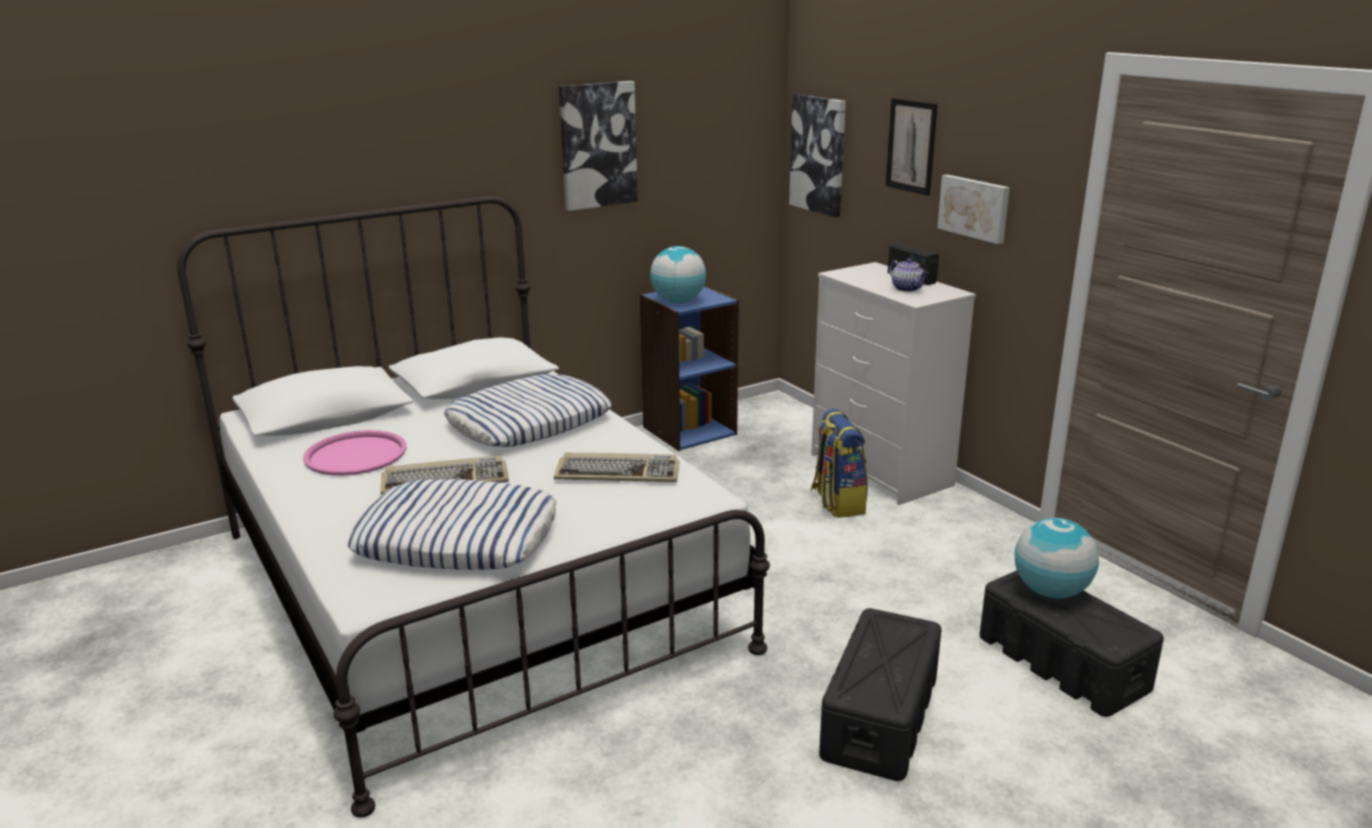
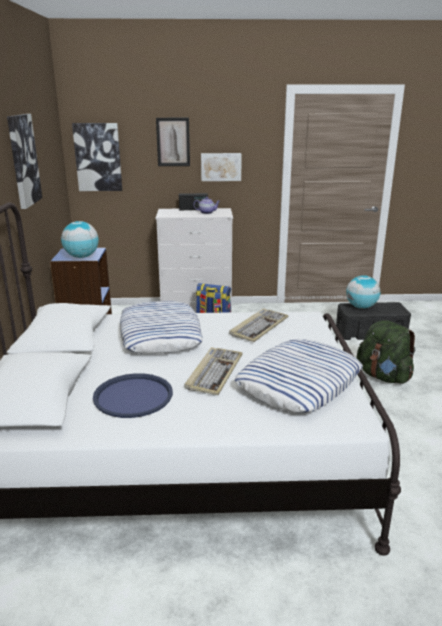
camera: 60 degrees left, 0 degrees up
(355, 455) = (133, 396): pink tray -> blue tray
(880, 718) = (383, 376): black storage box -> green backpack

